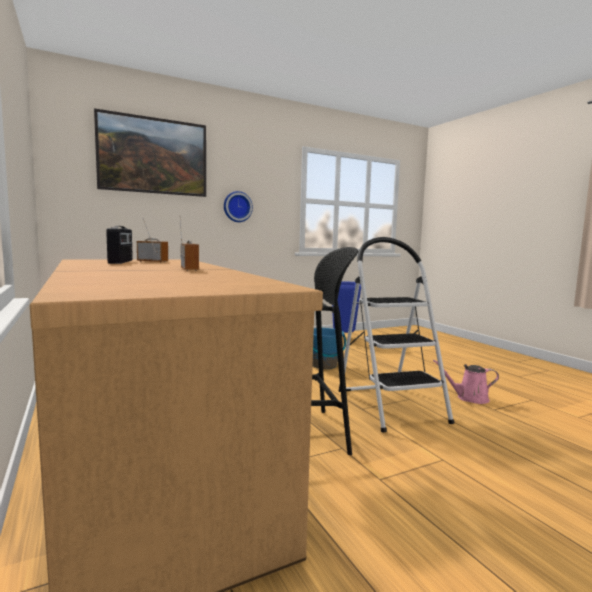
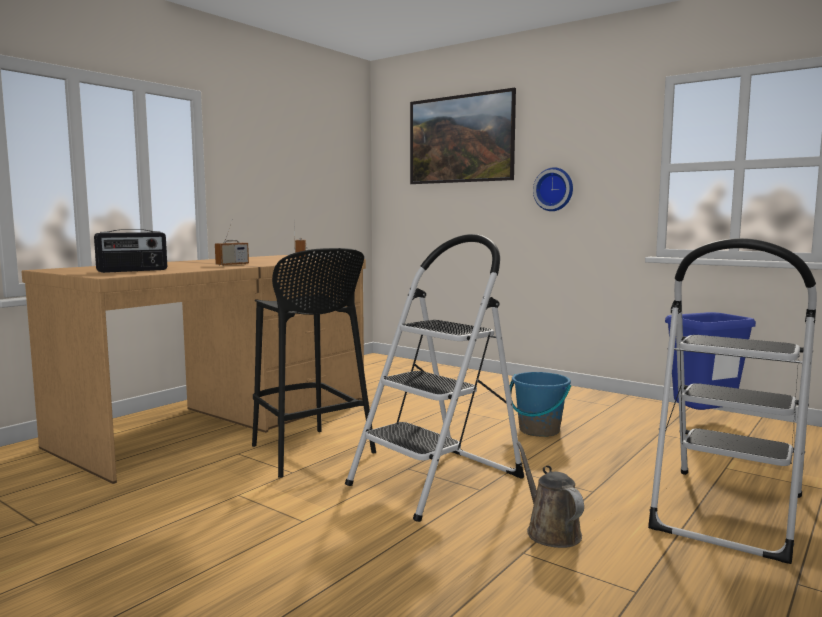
camera: 65 degrees right, 0 degrees up
(121, 262) = (281, 258): radio -> radio (132, 270)
(454, 366) = (725, 513): none -> step ladder
(469, 398) = (550, 531): pink watering can -> brown watering can

